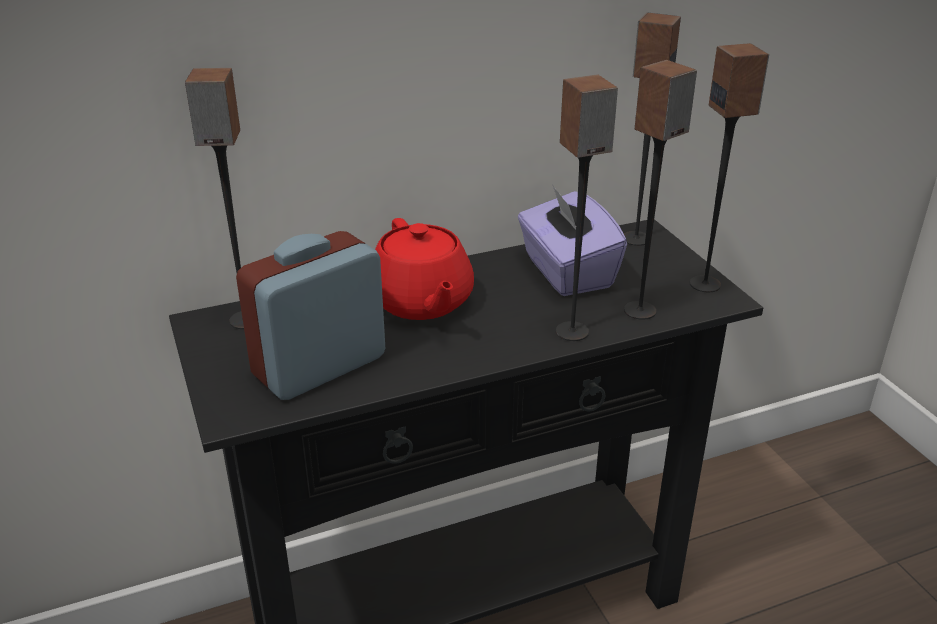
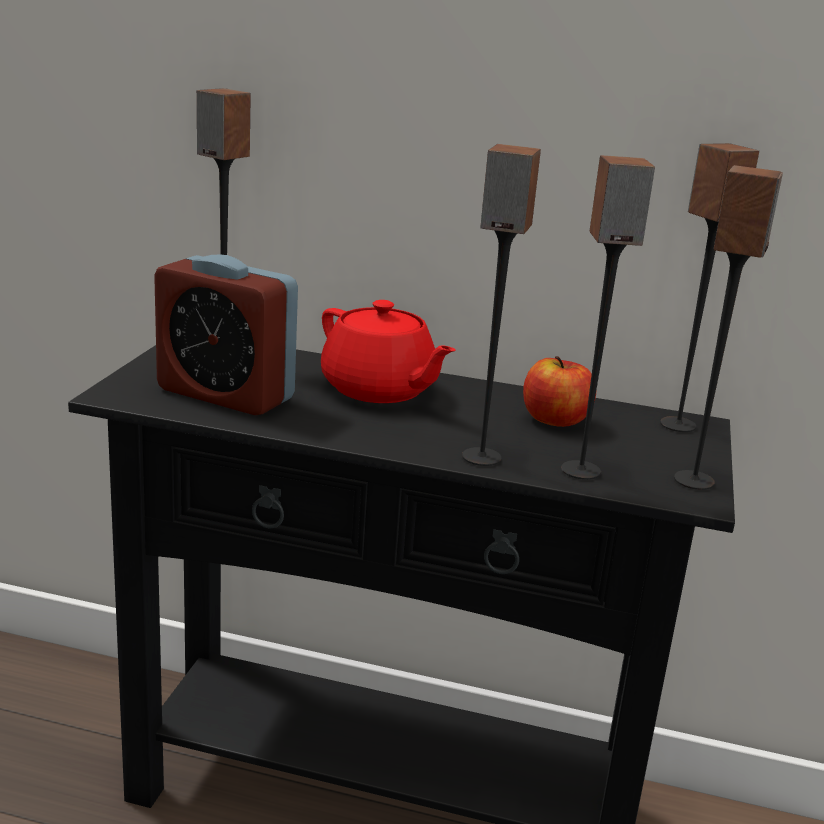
camera: 35 degrees right, 10 degrees down
(319, 366) = (225, 394): alarm clock -> alarm clock turned 150 degrees counterclockwise
(421, 302) = (379, 390): red teapot -> red teapot turned 60 degrees counterclockwise
(566, 272) = (555, 420): purple tissue box -> apple

